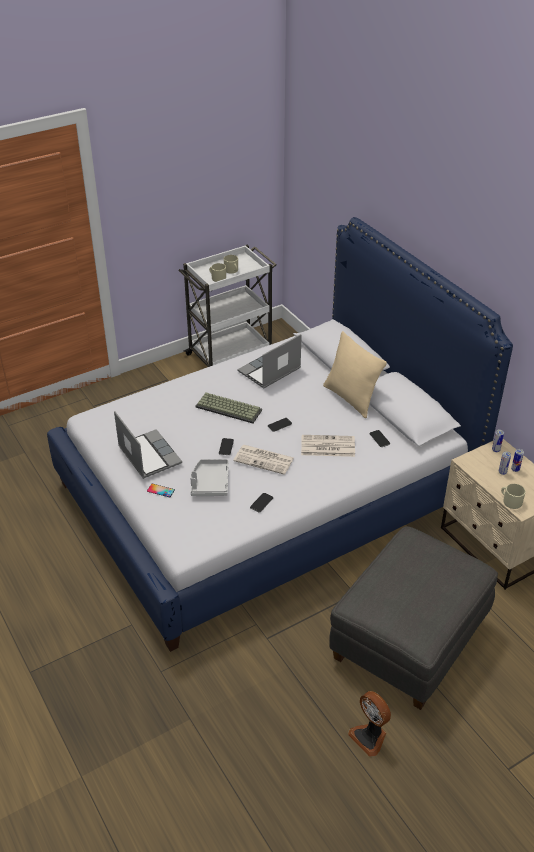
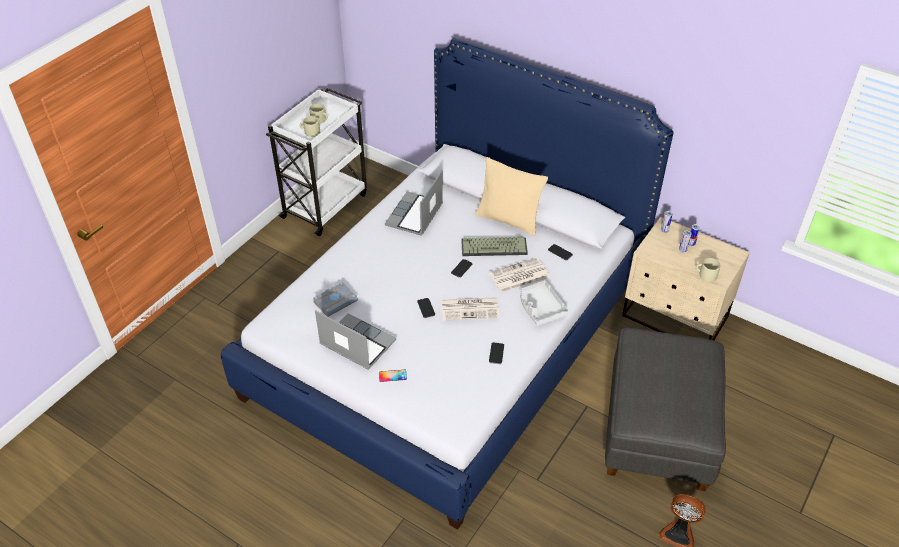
camera: 25 degrees left, 5 degrees up
(154, 417) = (335, 301): none -> grey book
(210, 483) = (435, 351): grey tray -> grey tray (540, 308)
(229, 408) = (403, 266): keyboard -> keyboard (494, 246)

